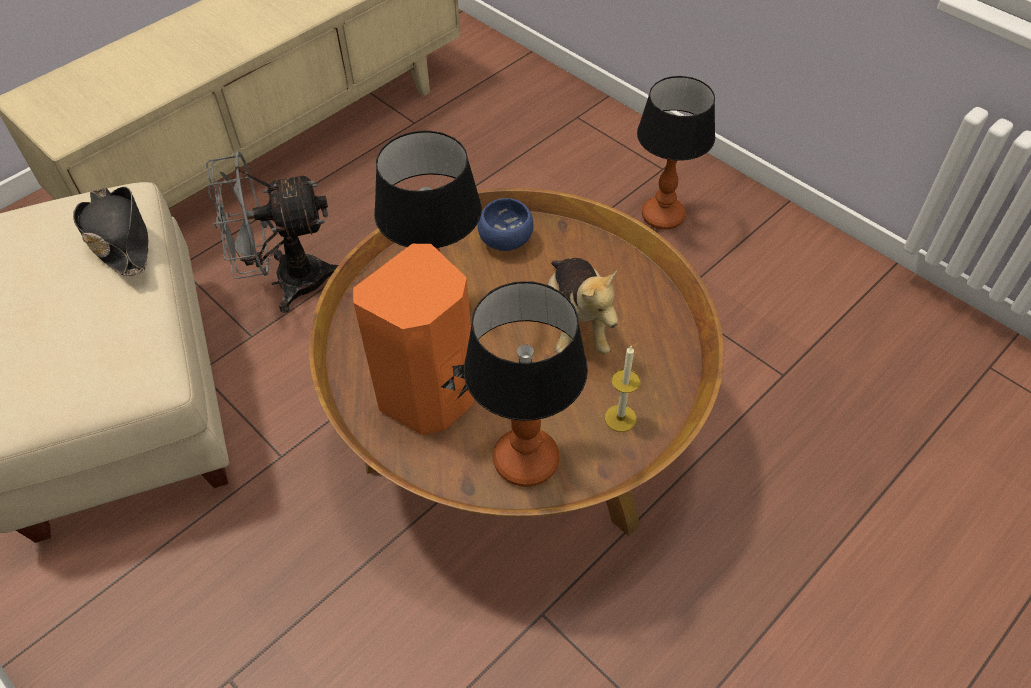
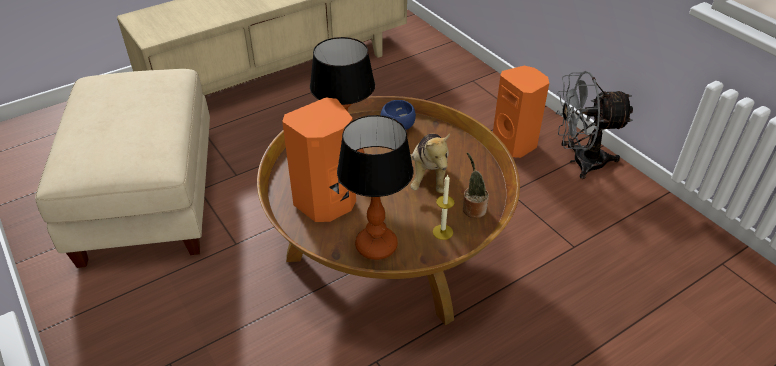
camera: 10 degrees right, 10 degrees down
(119, 238) = (166, 93): black hat -> none
(287, 282) = (266, 148): grey fan -> grey fan (579, 161)
(655, 369) = (473, 208): none -> potted plant
(663, 216) = (515, 143): table lamp -> orange speaker

